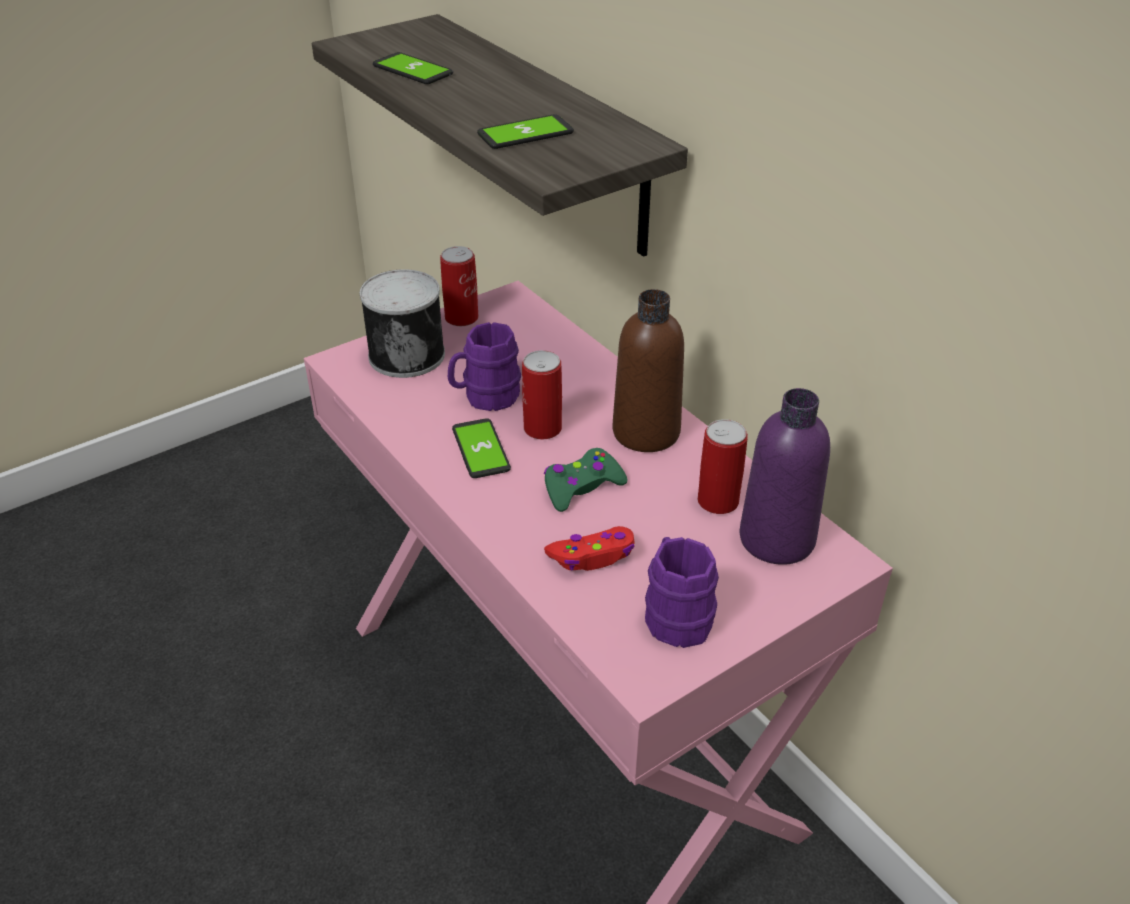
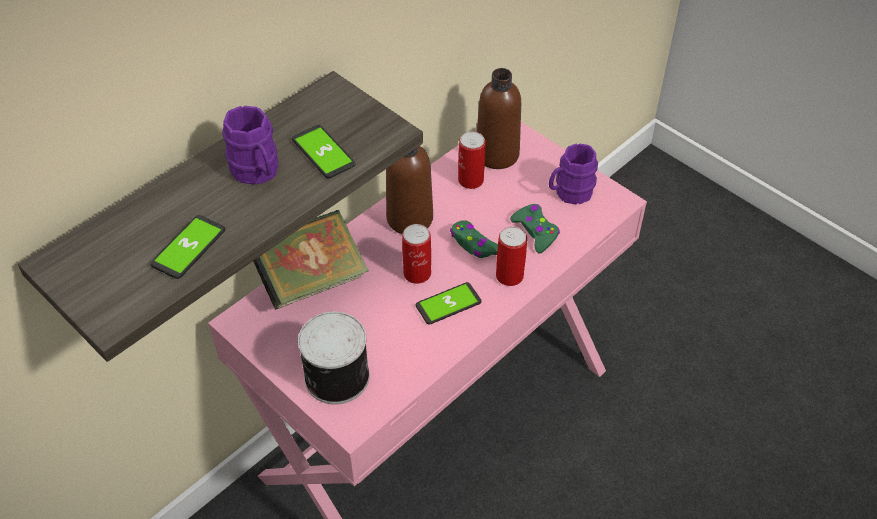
camera: 100 degrees left, 10 degrees up
(461, 318) = (275, 350): can -> can (509, 276)
(485, 397) = (385, 313): purple mug -> purple mug (257, 172)
(556, 346) = (311, 280): none -> book
(593, 556) = (535, 232): red game controller -> green game controller
(777, 539) = (497, 154): purple bottle -> brown bottle

